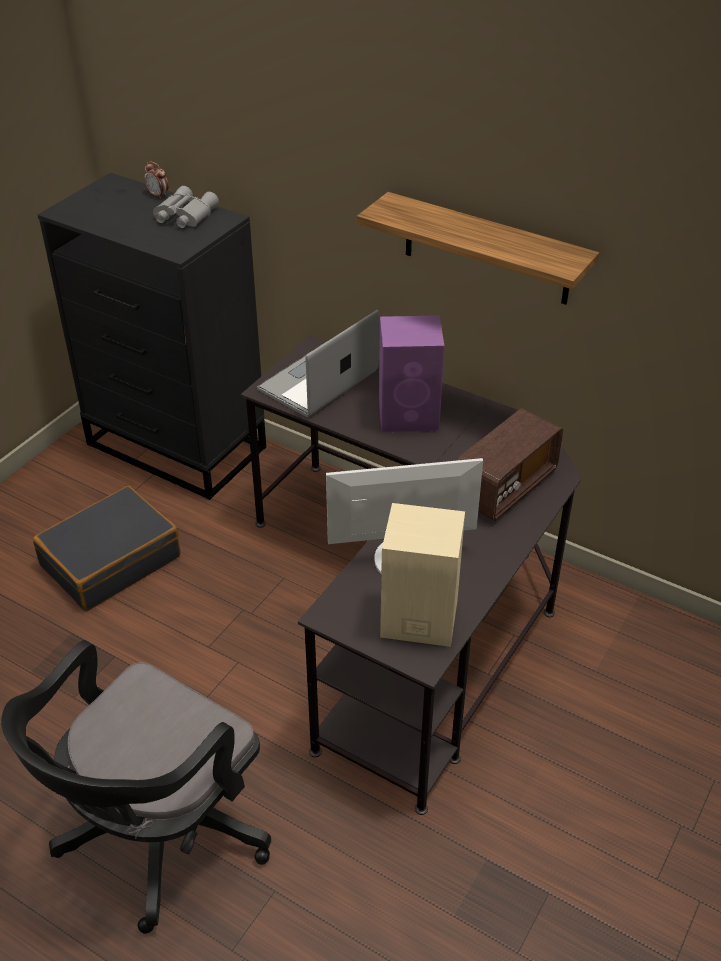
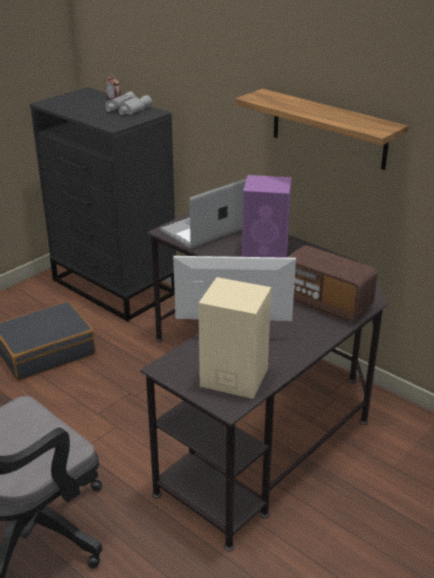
camera: 10 degrees right, 10 degrees down
(505, 487) = (326, 303): radio -> radio turned 75 degrees clockwise

